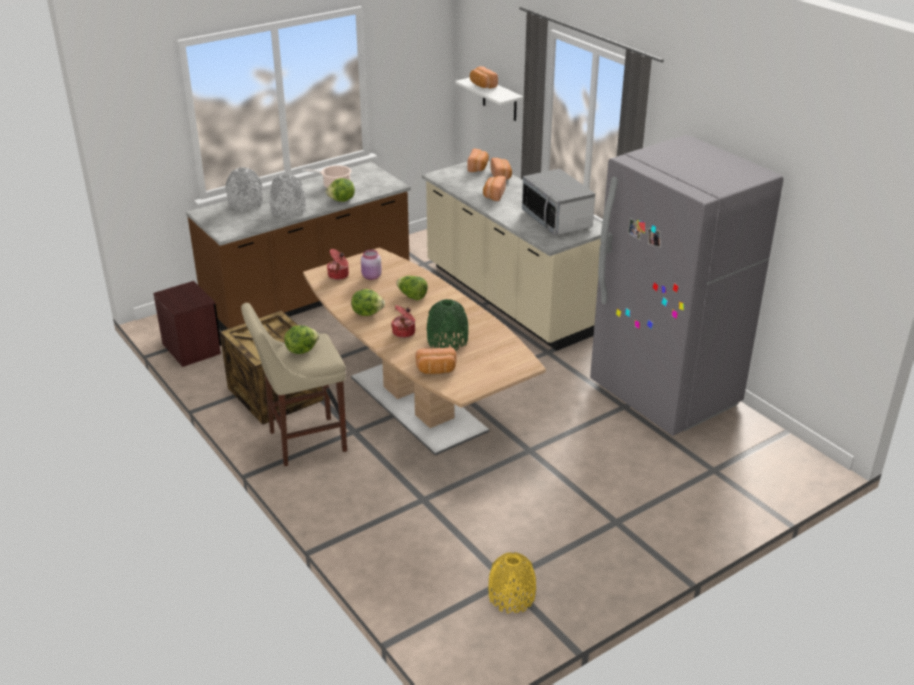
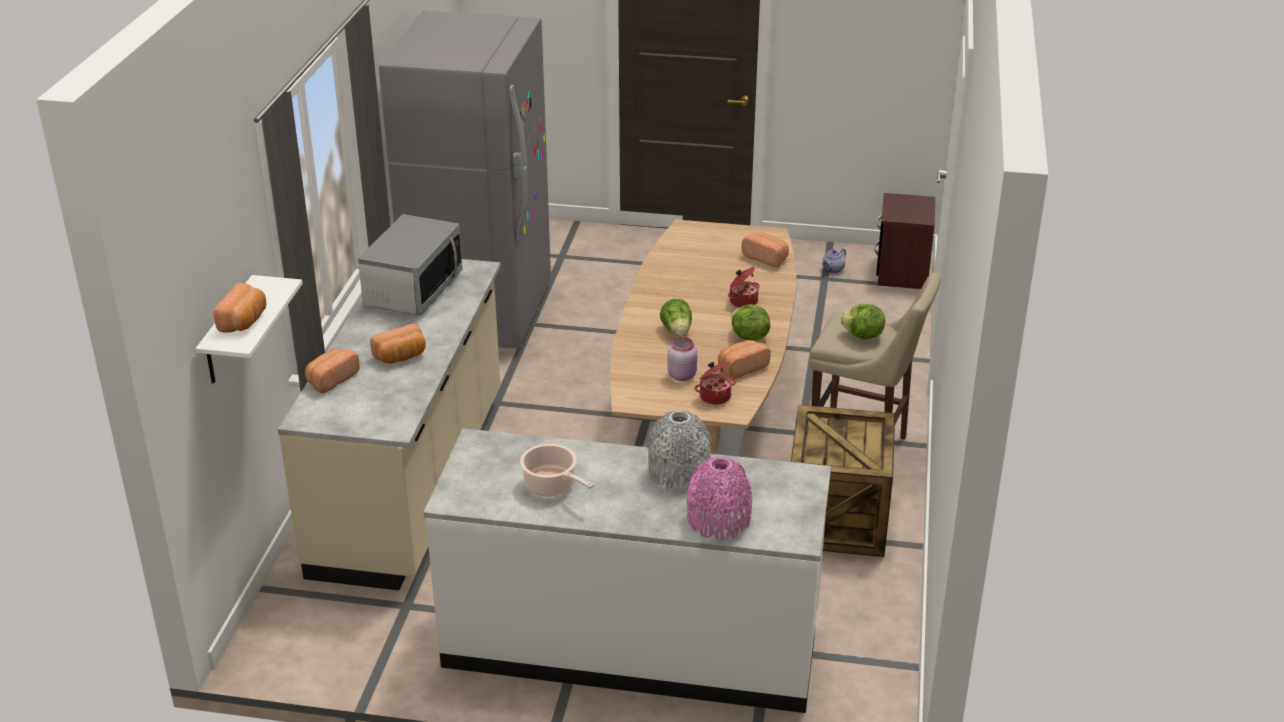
camera: 135 degrees left, 0 degrees up
(192, 348) = (878, 646): brown nightstand -> brown nightstand (902, 272)
(245, 204) = (718, 520): grey vase -> pink vase
(309, 297) = (632, 643): brown counter -> white counter
(342, 200) = (585, 451): lettuce -> none
(447, 341) = (717, 275): green vase -> none
(478, 168) = (323, 410): bread -> bread (741, 368)
(511, 597) = (833, 270): yellow vase -> teapot

